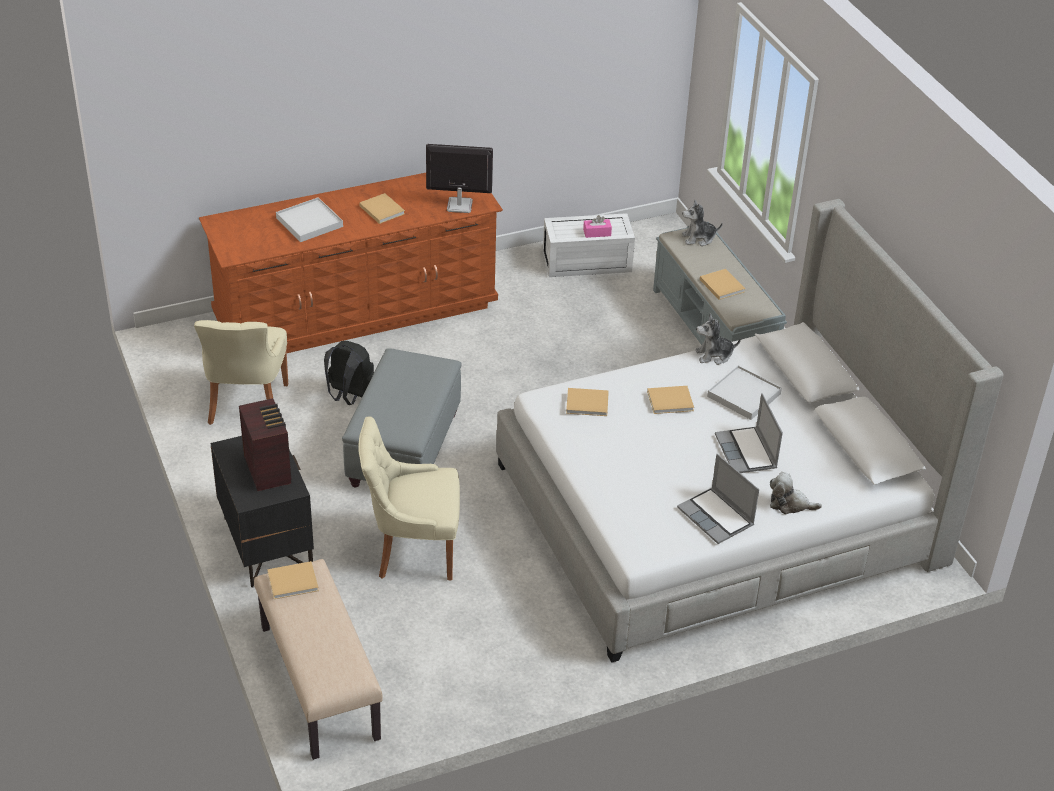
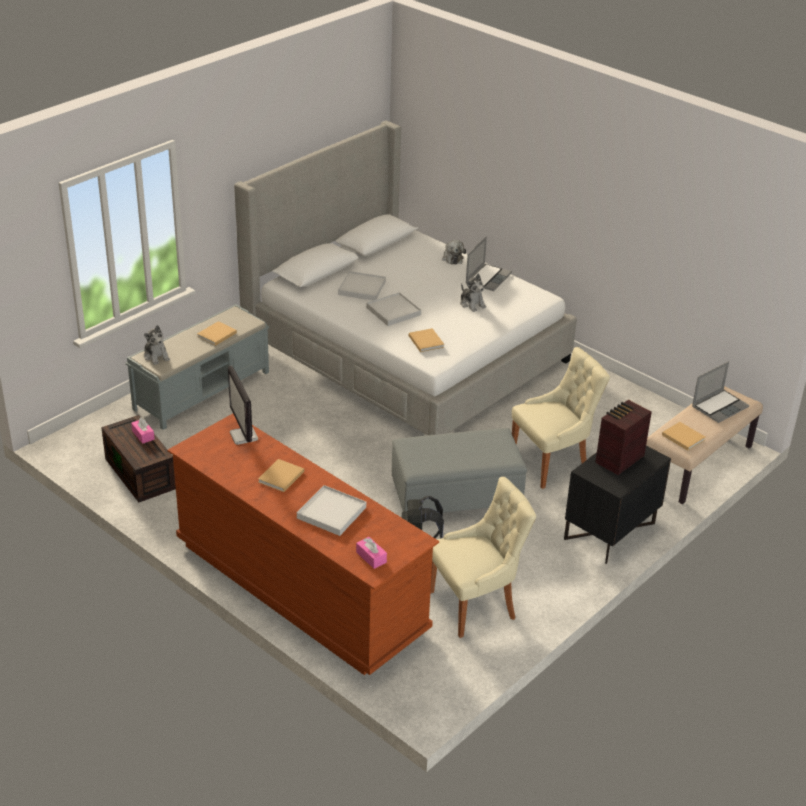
camera: 115 degrees left, 5 degrees down
(235, 226) = (371, 557): none -> pink tissue box
(412, 550) = (552, 463): beige chair -> beige chair turned 90 degrees counterclockwise
(586, 263) = (142, 474): white storage box -> brown storage box
(671, 401) = (393, 311): beige book -> white tray
(714, 355) = (326, 306): plush toy -> plush toy (472, 304)
(747, 452) = (419, 277): laptop -> laptop (719, 406)

